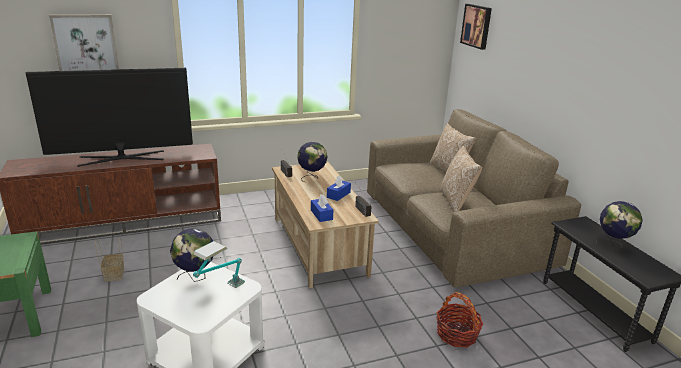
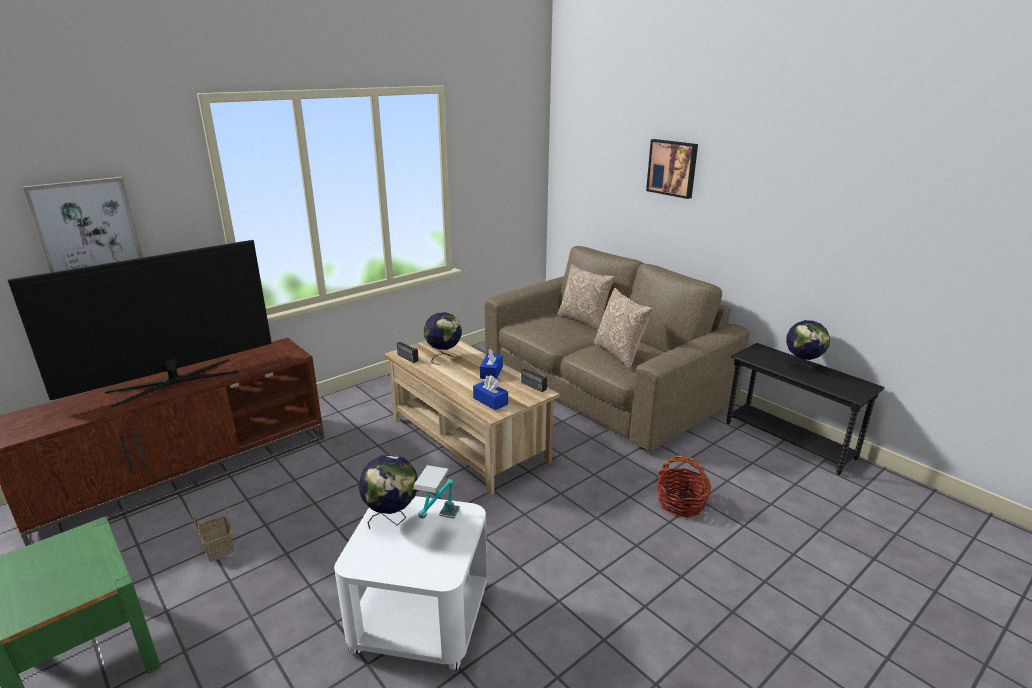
camera: 20 degrees left, 0 degrees up
(477, 26) = (581, 147): picture -> picture (672, 168)

